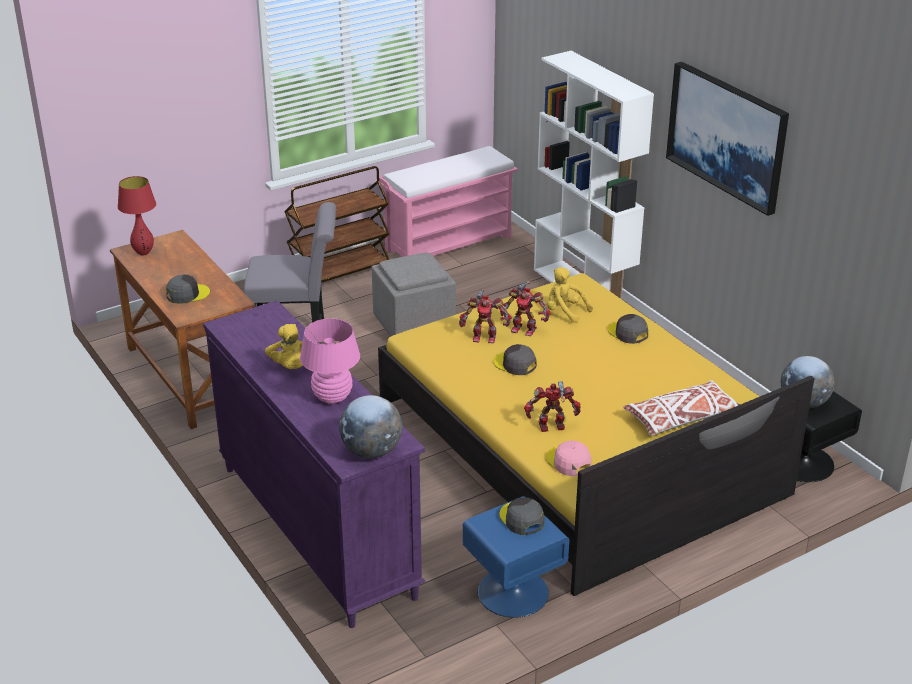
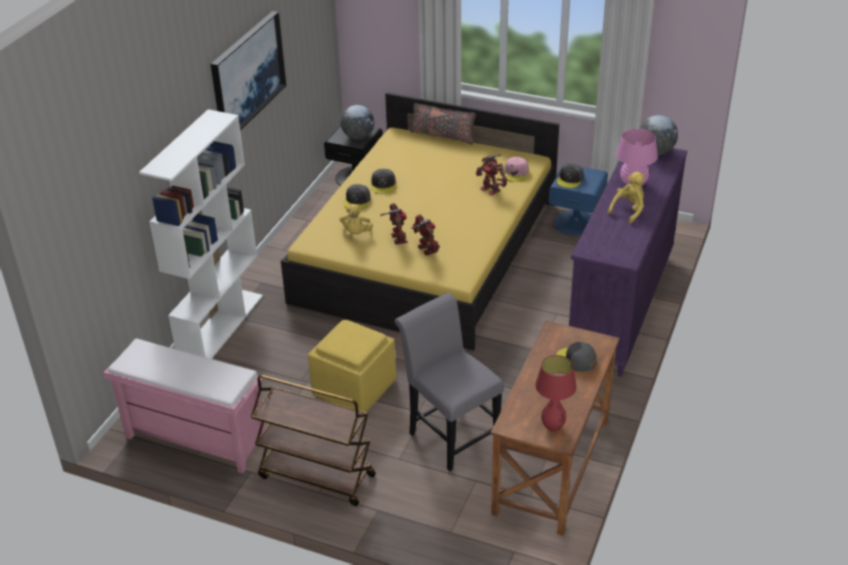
camera: 125 degrees left, 5 degrees up
(413, 324) = (355, 388): grey ottoman -> yellow ottoman
(515, 364) = (443, 226): grey cap -> grey cap (383, 185)
(682, 418) = (430, 154): white pillow -> none

